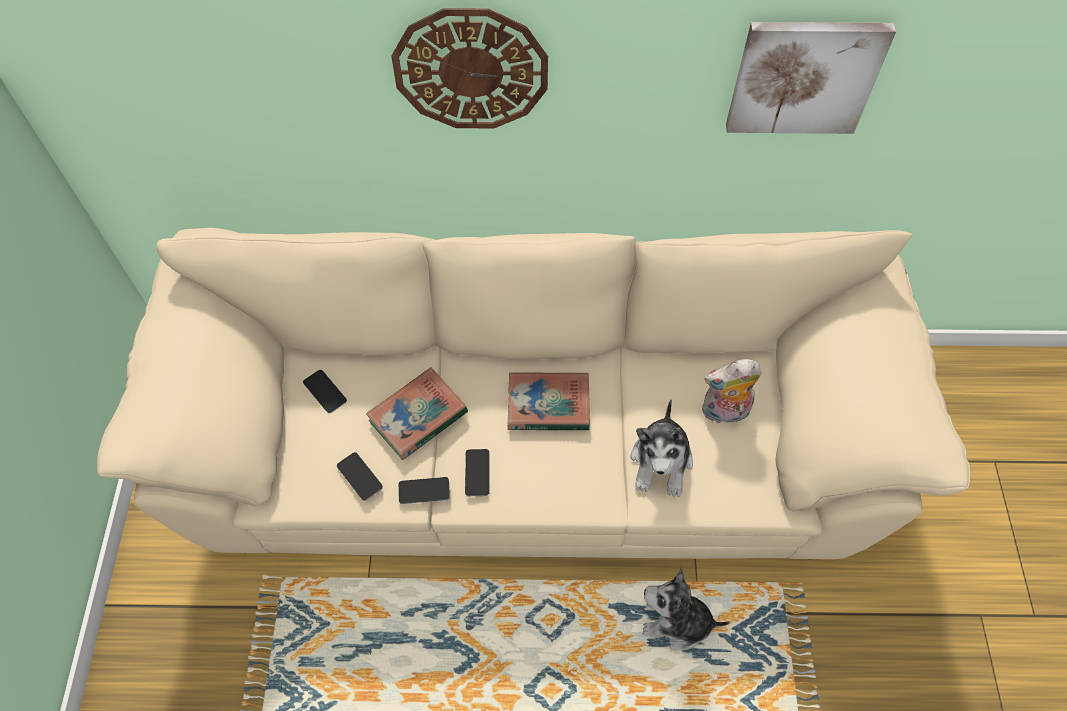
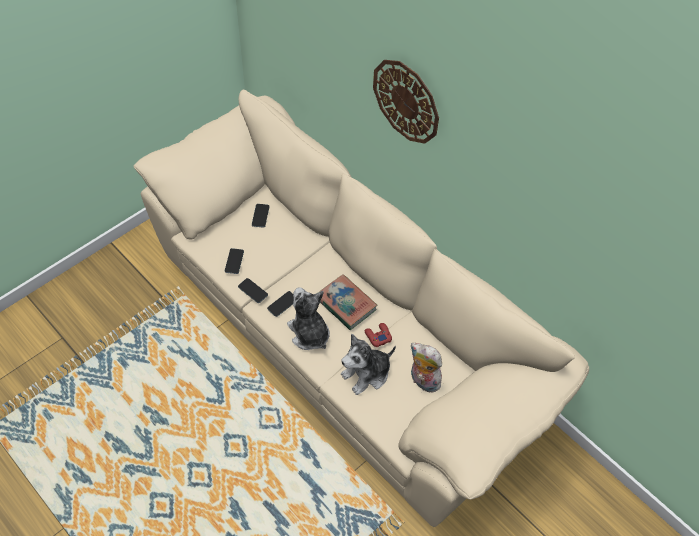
camera: 45 degrees right, 5 degrees down
(418, 416) = (285, 259): book -> none
(623, 408) = (378, 336): none -> red game controller
(676, 622) = (323, 477): plush toy -> plush toy (309, 333)
(804, 76) = (557, 218): picture -> none

